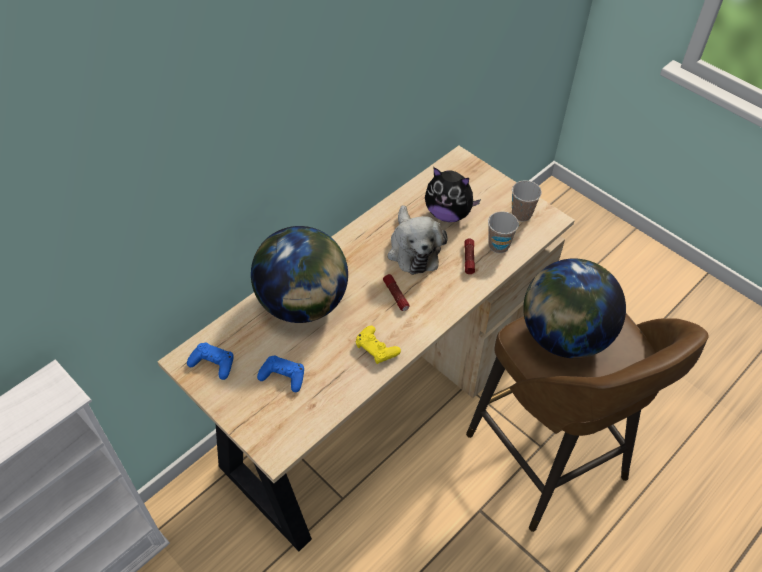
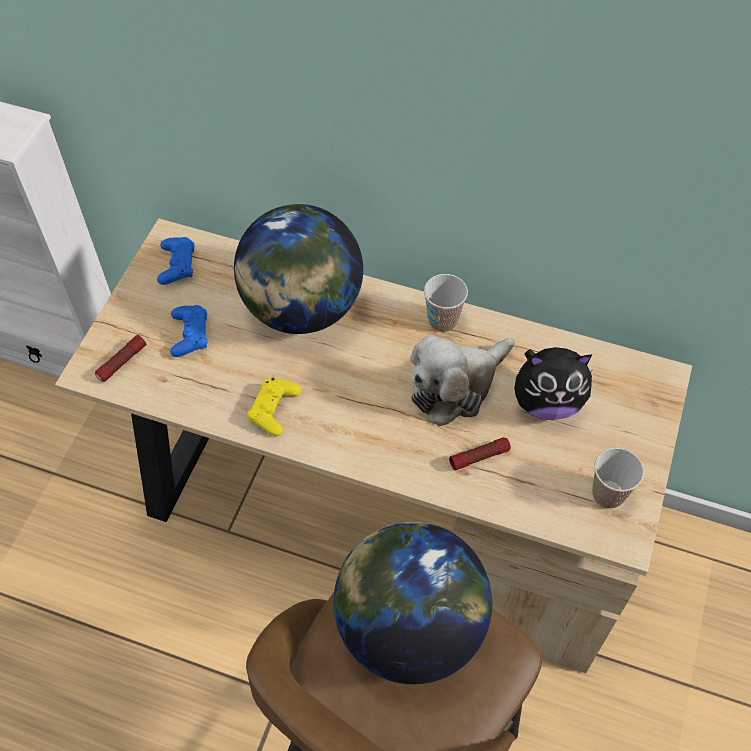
camera: 65 degrees right, 5 degrees up
(396, 296) = (367, 397): flashlight -> flashlight (122, 362)
(448, 214) = (547, 402): plush toy -> plush toy turned 90 degrees counterclockwise
(498, 246) = (527, 485): cup -> cup (443, 321)

